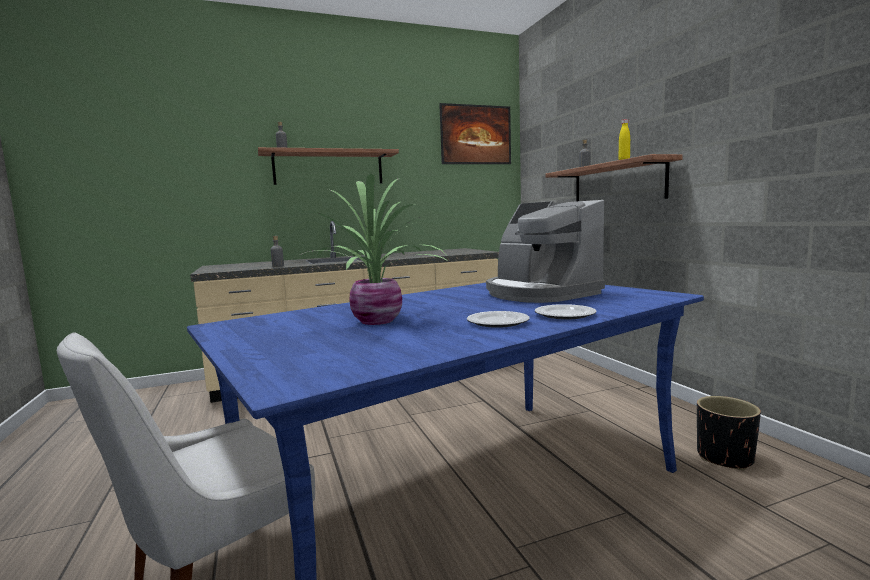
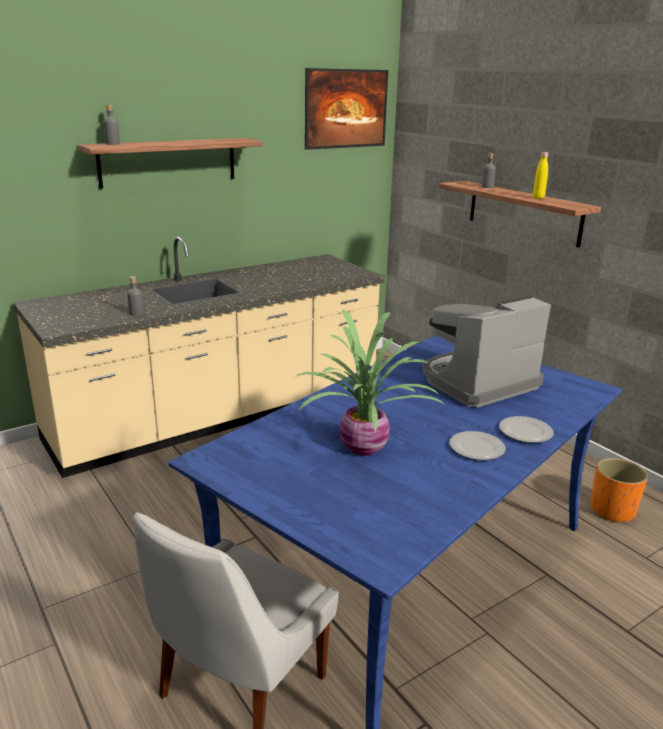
camera: 15 degrees left, 15 degrees up
(539, 293) = (477, 383): coffee machine -> coffee machine turned 105 degrees clockwise
(725, 458) = (612, 511): black planter -> orange planter

